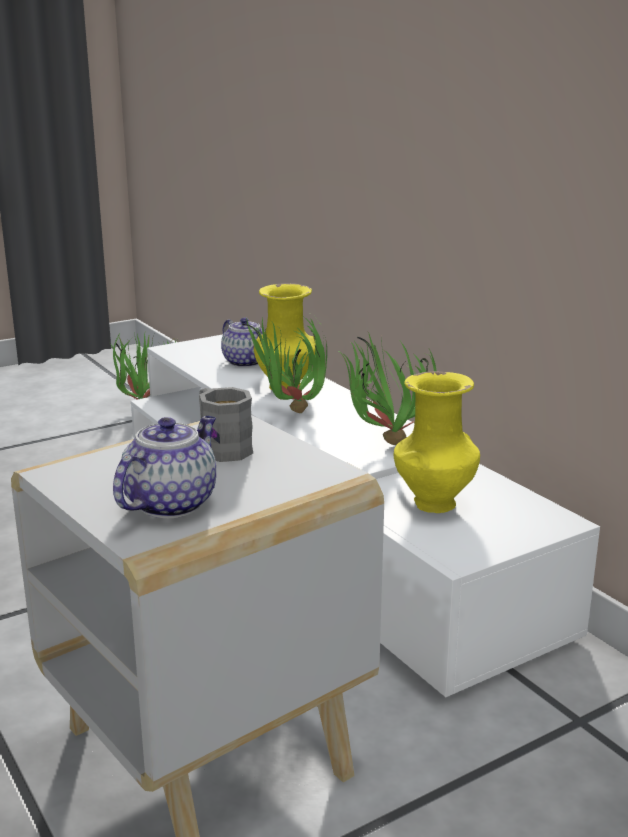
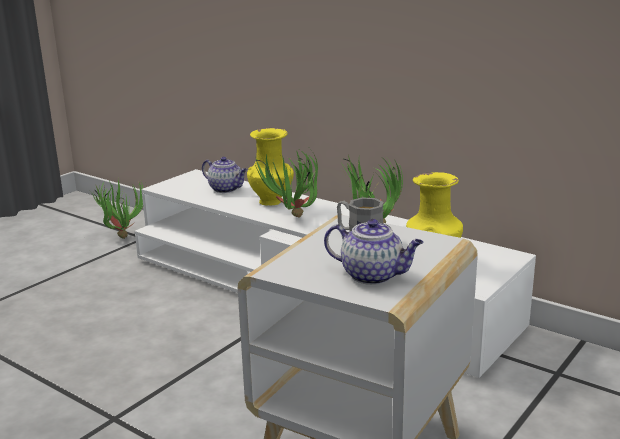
camera: 20 degrees left, 0 degrees up
(171, 503) = (373, 275): teapot -> teapot turned 105 degrees clockwise

